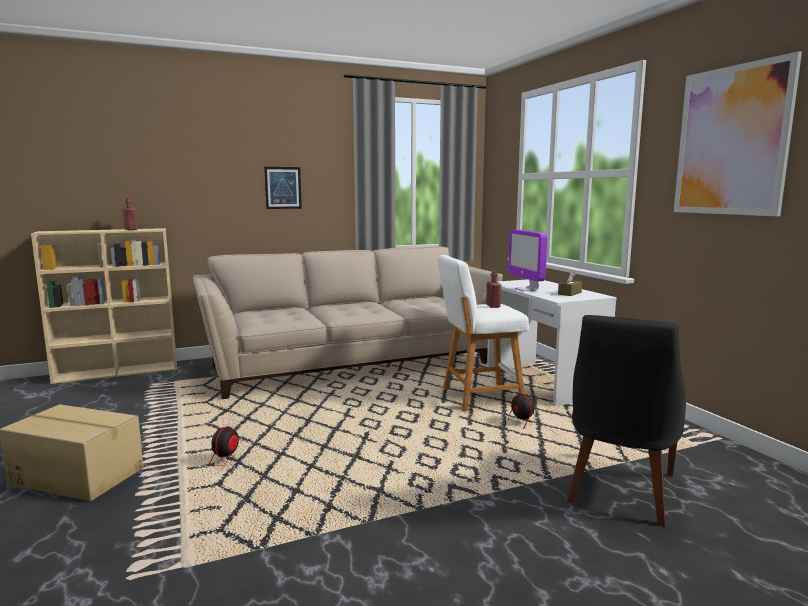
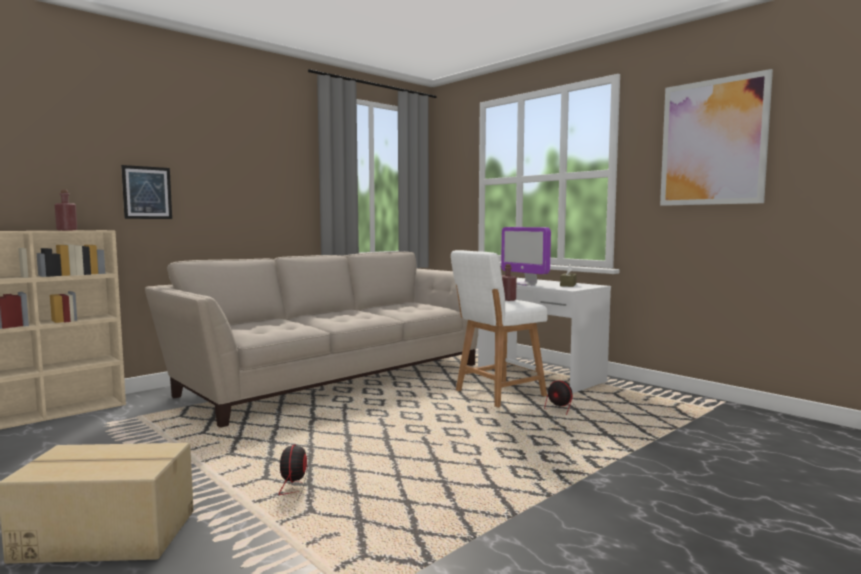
camera: 20 degrees left, 5 degrees down
(283, 188) = (242, 187): picture -> picture (147, 192)
(619, 490) = (695, 451): black chair -> none

